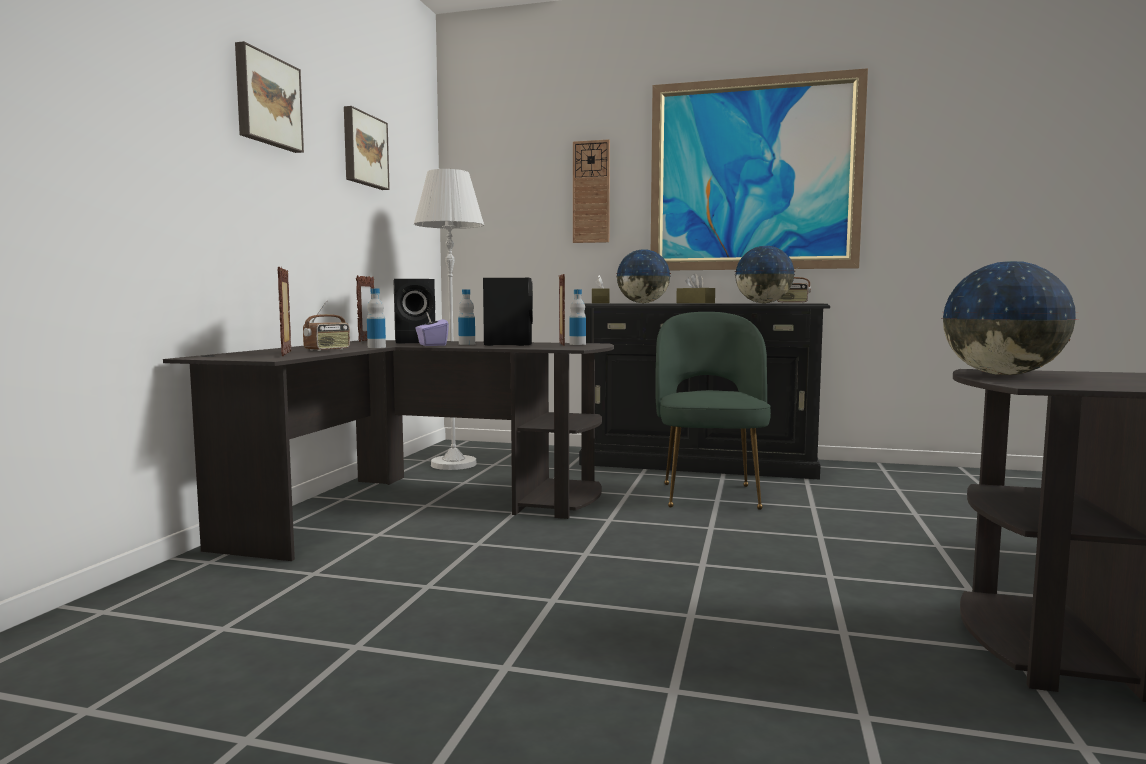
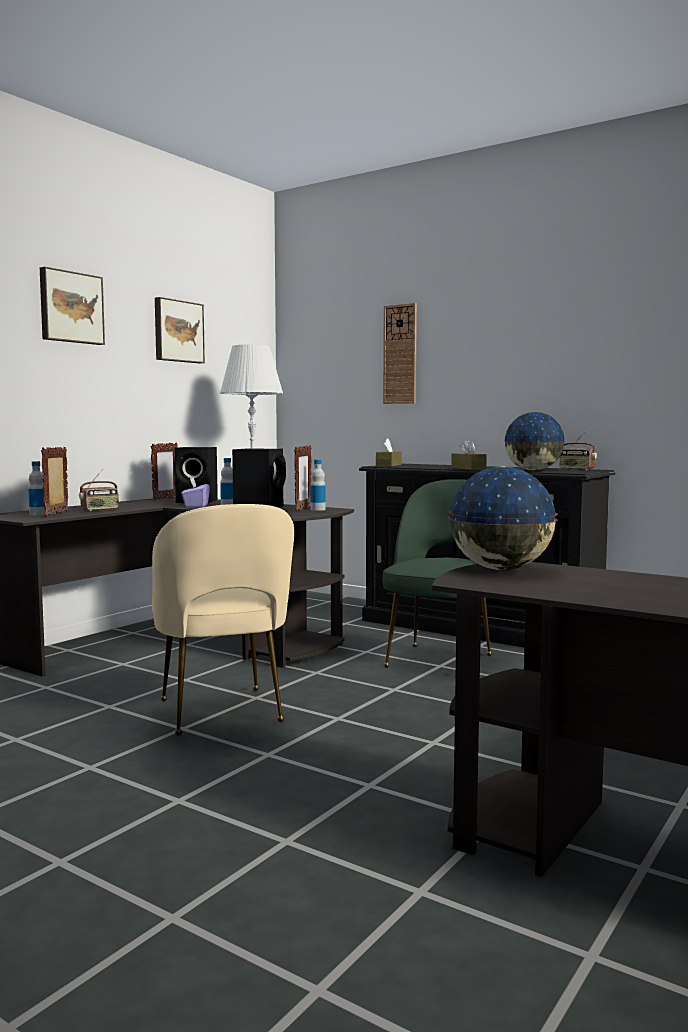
camera: 20 degrees right, 0 degrees up
(376, 347) = (145, 507): bottle -> bottle (38, 514)
(576, 578) = (222, 715): none -> beige chair
(642, 303) = (429, 466): globe -> none
(753, 174) = (549, 334): picture -> none

